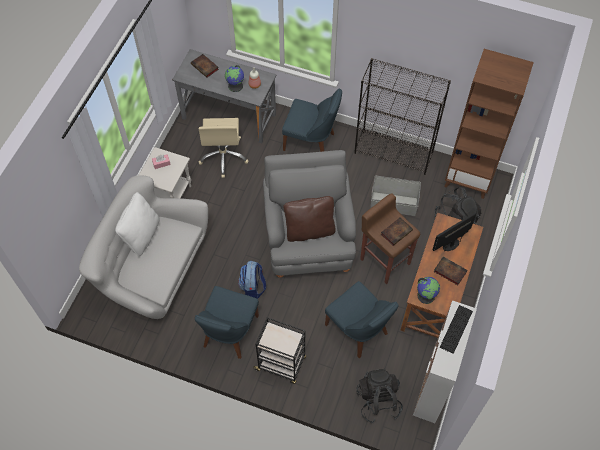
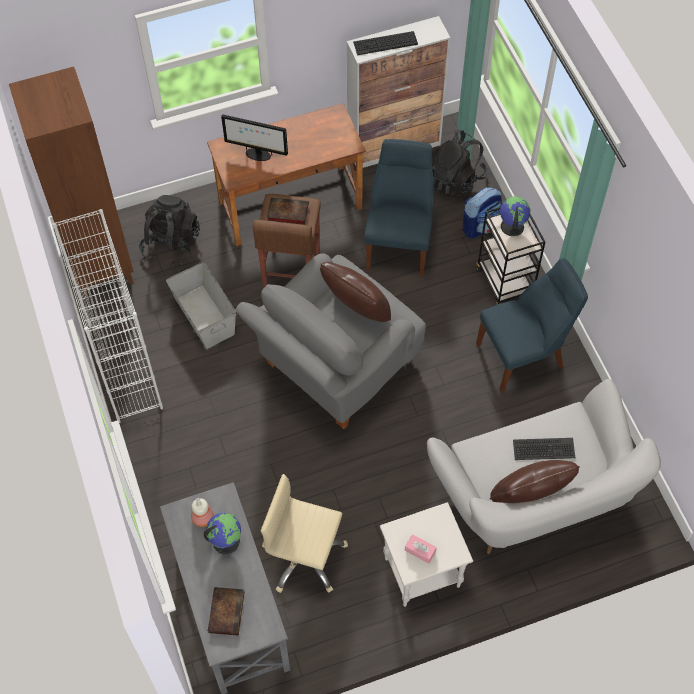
camera: 130 degrees left, 0 degrees up
(142, 236) = (529, 497): white pillow -> brown pillow
(156, 262) = (543, 449): none -> keyboard
(224, 157) = (304, 557): beige office chair -> beige office chair turned 120 degrees counterclockwise
(253, 288) = (450, 375): backpack -> backpack (480, 225)
(311, 142) = (188, 470): blue chair -> none
(394, 153) = (124, 365): black bookcase -> white bookcase
(426, 295) = (341, 139): globe -> globe (511, 226)
(449, 271) = (293, 137): book -> none

